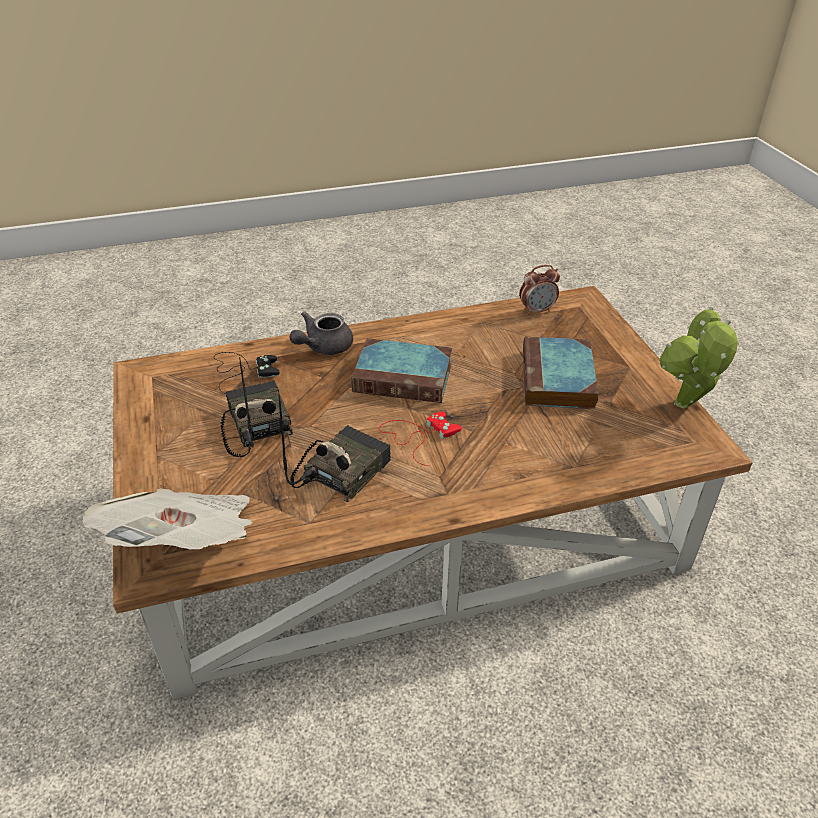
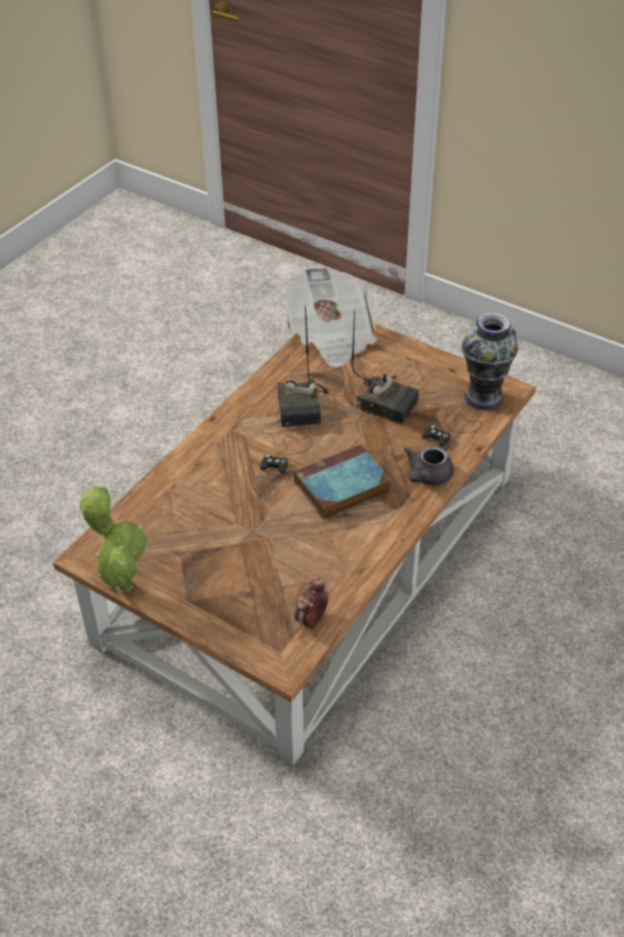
camera: 140 degrees right, 5 degrees up
(170, 377) = (484, 397): none -> vase
(323, 347) = (427, 477): grey teapot -> grey teapot turned 150 degrees counterclockwise
(418, 435) = (284, 452): red game controller -> black game controller
(558, 380) = (232, 552): book -> none

